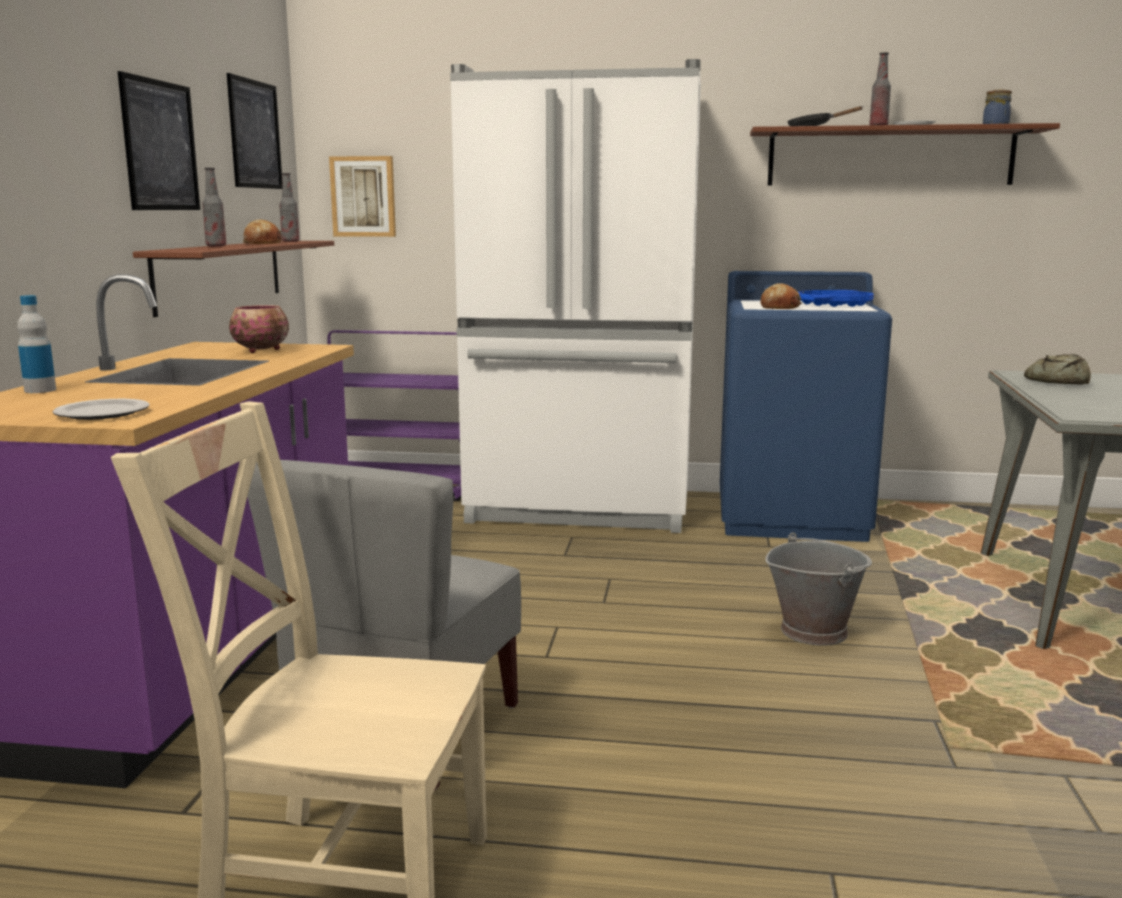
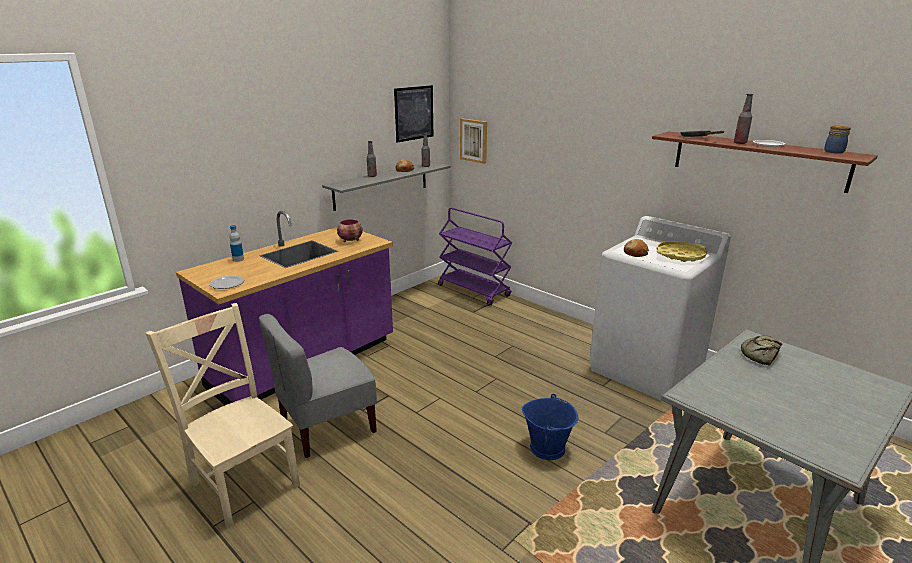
camera: 35 degrees right, 10 degrees up
(160, 145) = (343, 134): picture -> none
(220, 274) = (381, 185): brown shelf -> grey shelf
(580, 509) = (539, 328): white fridge -> none
(792, 516) = (646, 369): blue washing machine -> white washing machine
(813, 631) = (547, 448): grey bucket -> blue bucket
(834, 304) = (680, 255): blue tray -> yellow tray

